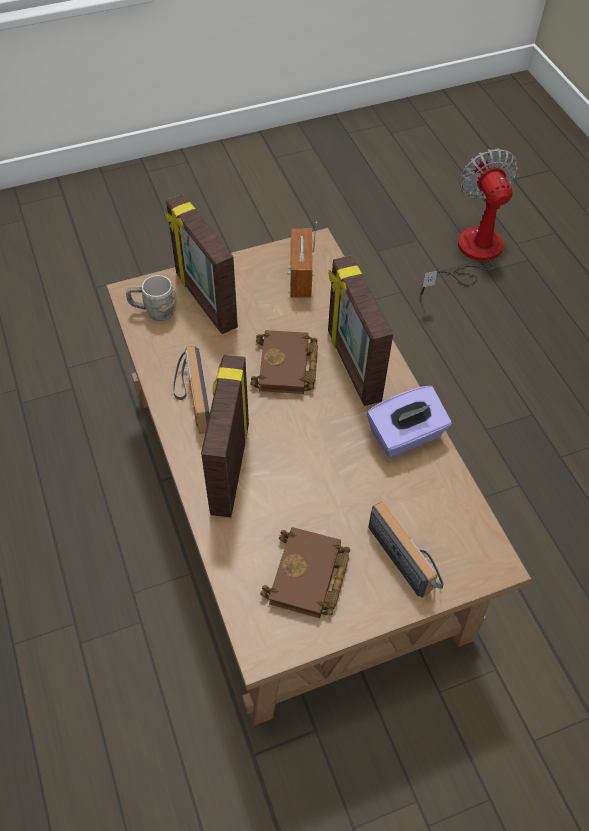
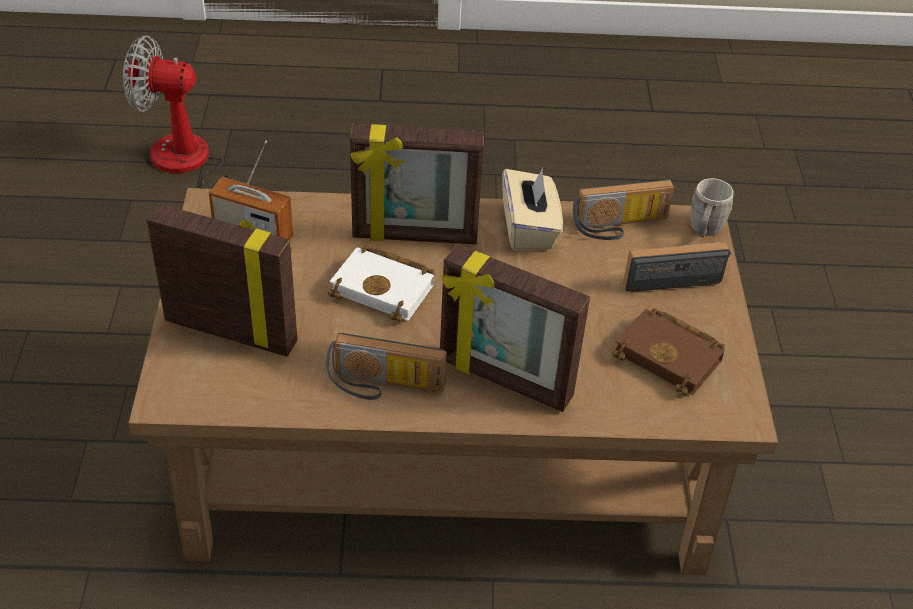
camera: 70 degrees left, 10 degrees down
(154, 311) = (215, 384): grey mug -> grey mug (704, 230)
(204, 301) = (232, 330): picture frame -> picture frame turned 150 degrees counterclockwise
(287, 368) = (386, 288): brown book -> white book
(405, 436) = (529, 229): purple tissue box -> beige tissue box
(448, 500) = (620, 227): none -> radio

